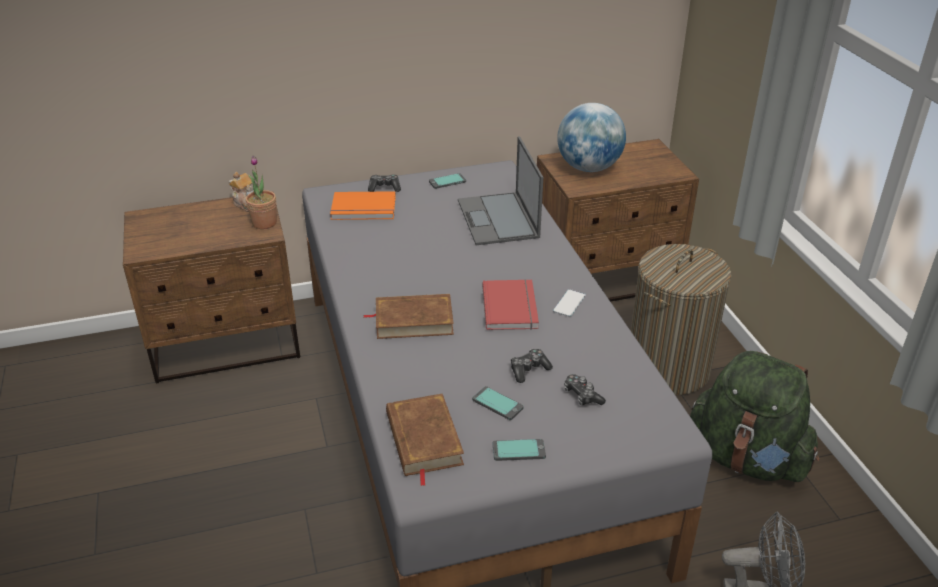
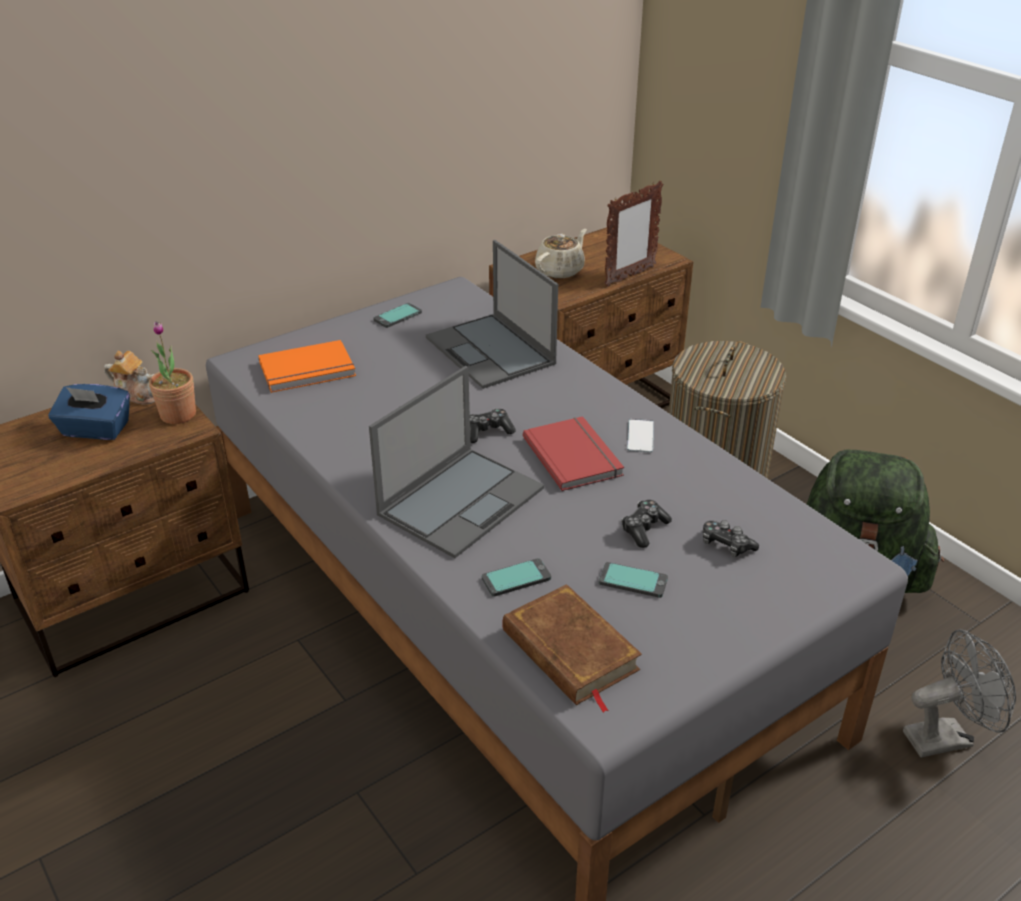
camera: 20 degrees left, 0 degrees up
(208, 223) = (95, 430): none -> blue tissue box
(384, 188) = (319, 338): game controller -> game controller (487, 431)
(413, 320) = (462, 500): brown book -> laptop
(518, 450) = (695, 633): phone -> phone (516, 578)
(588, 168) = (560, 270): globe -> beige teapot
(639, 182) = (629, 276): none -> picture frame

